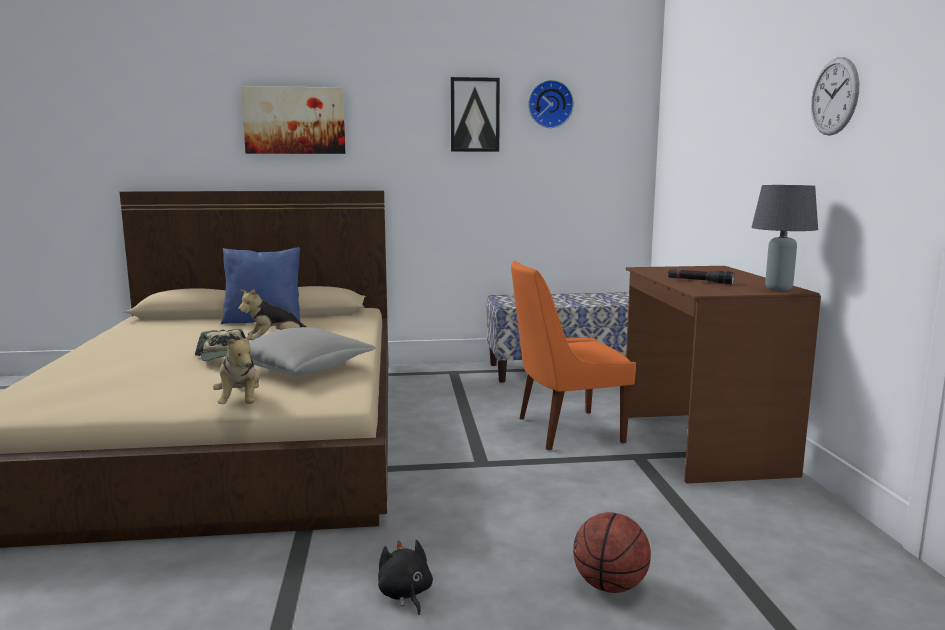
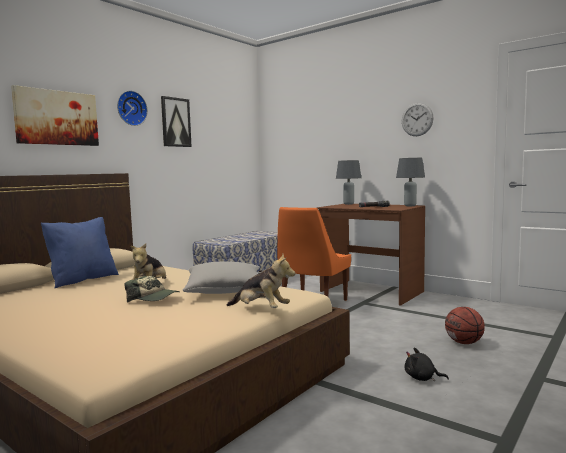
camera: 45 degrees left, 5 degrees down
(550, 104) = (213, 118): wall clock -> wall clock (131, 108)
(711, 268) = (348, 204): none -> grey table lamp

